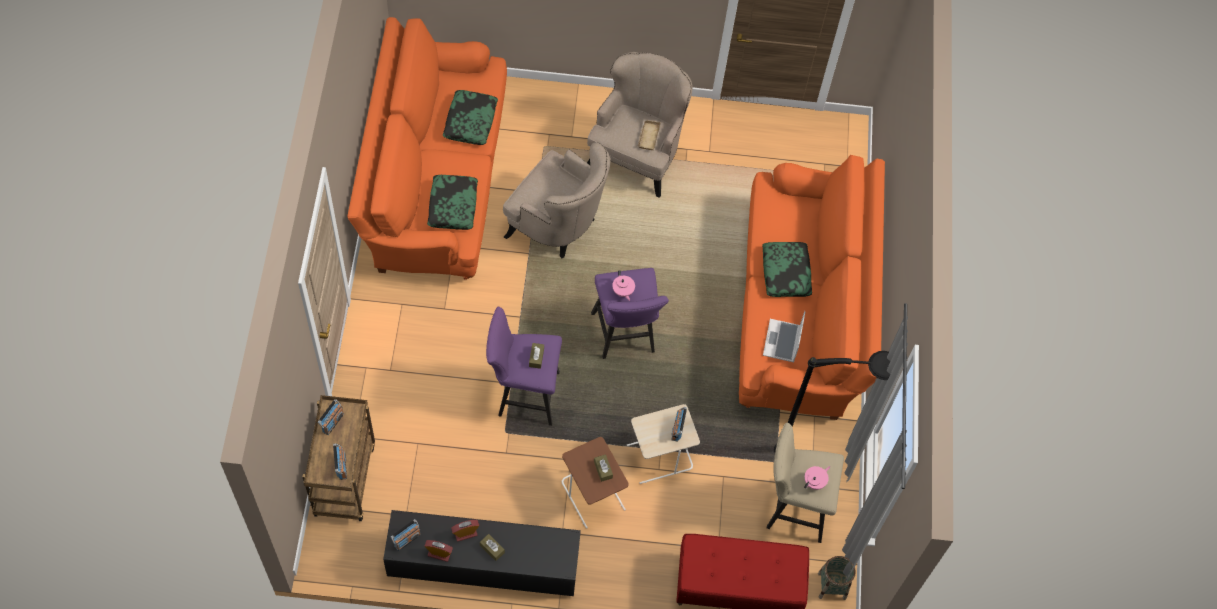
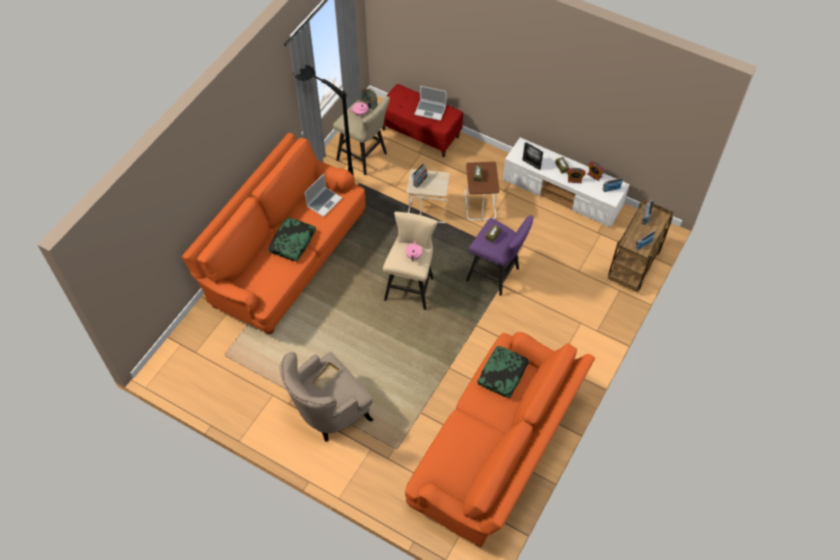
camera: 150 degrees left, 5 degrees down
(470, 121) = (459, 440): pillow -> none
(482, 563) = (563, 193): black tv stand -> white tv stand
(538, 536) = (531, 164): none -> picture frame
(558, 226) = (418, 380): beige armchair -> none
(625, 337) = (411, 286): purple stool -> beige stool
(728, 570) = (431, 110): none -> laptop

